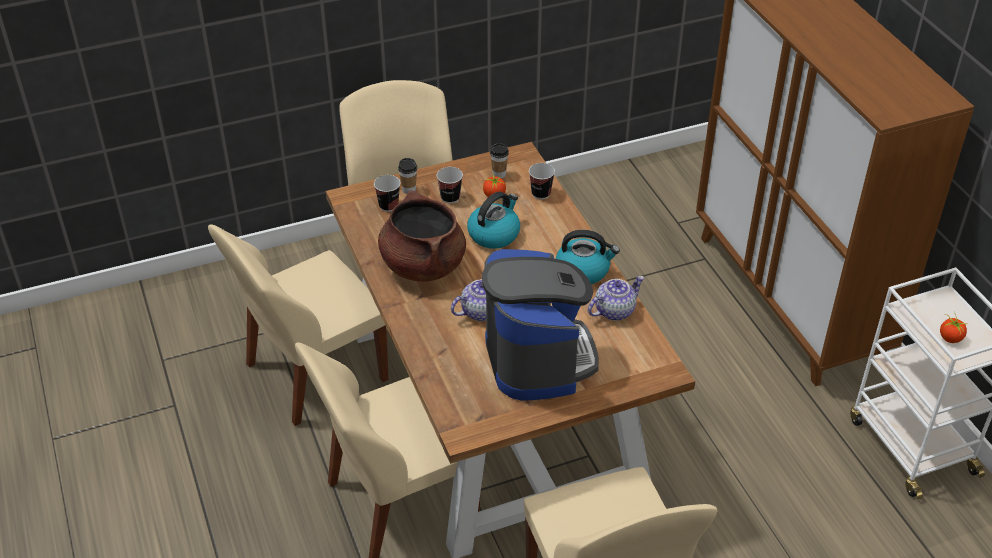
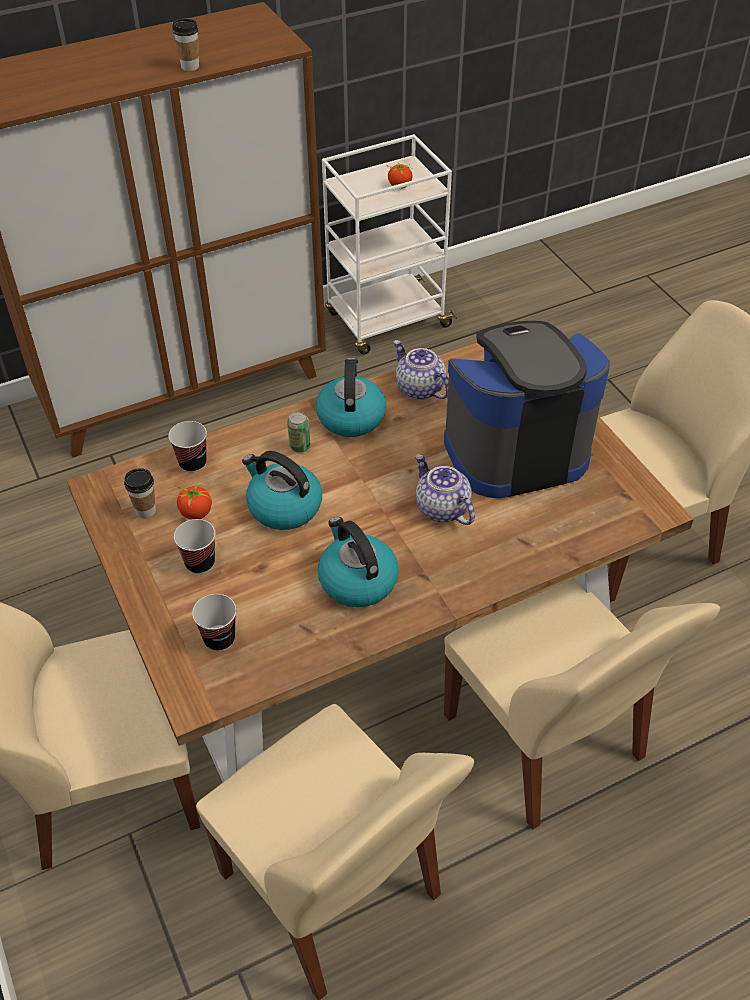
camera: 95 degrees left, 5 degrees up
(409, 190) = (179, 617): cup -> cup (190, 67)
(422, 265) = (357, 580): brown cooking pot -> kettle
(553, 243) = (299, 446): none -> can

